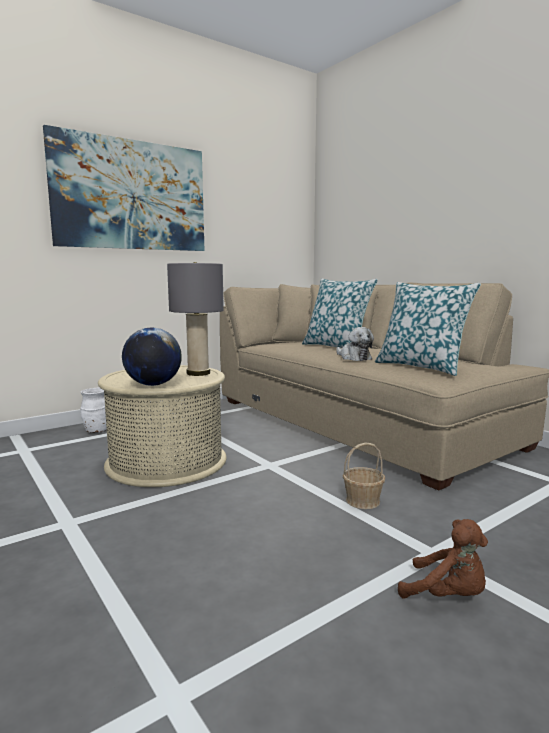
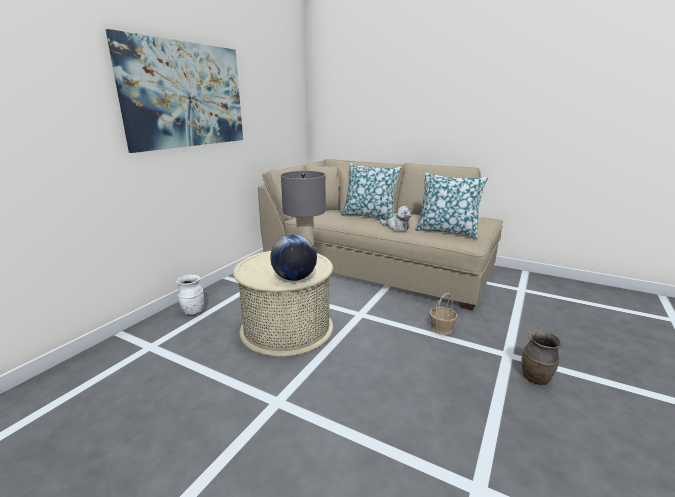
camera: 25 degrees left, 10 degrees up
(447, 595) = (536, 378): brown plush toy -> brown vase

